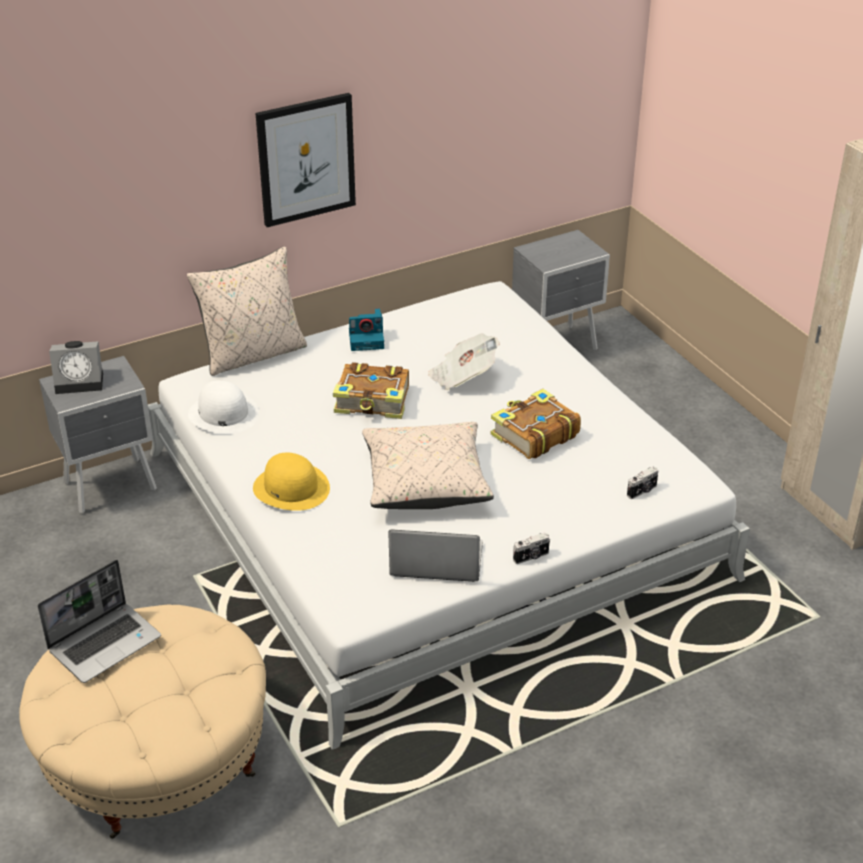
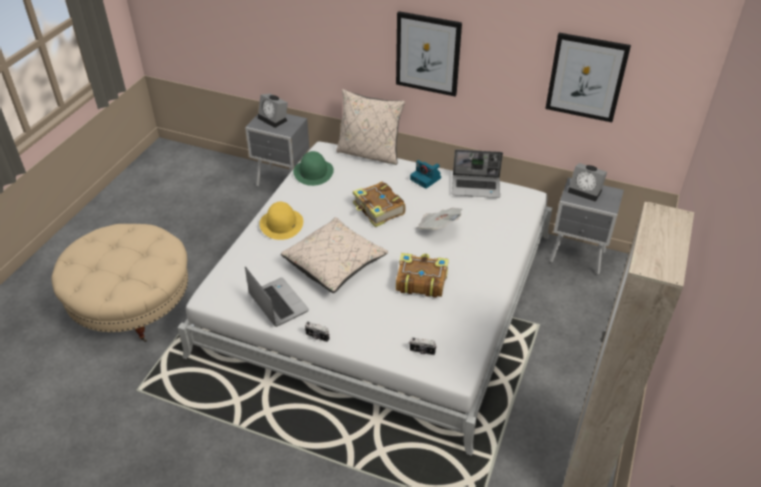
camera: 50 degrees right, 5 degrees up
(105, 643) = (130, 235): laptop -> laptop (476, 187)
(223, 414) = (313, 172): white hat -> green hat
(513, 101) = (586, 77): none -> picture
(550, 250) = (586, 191): none -> alarm clock

